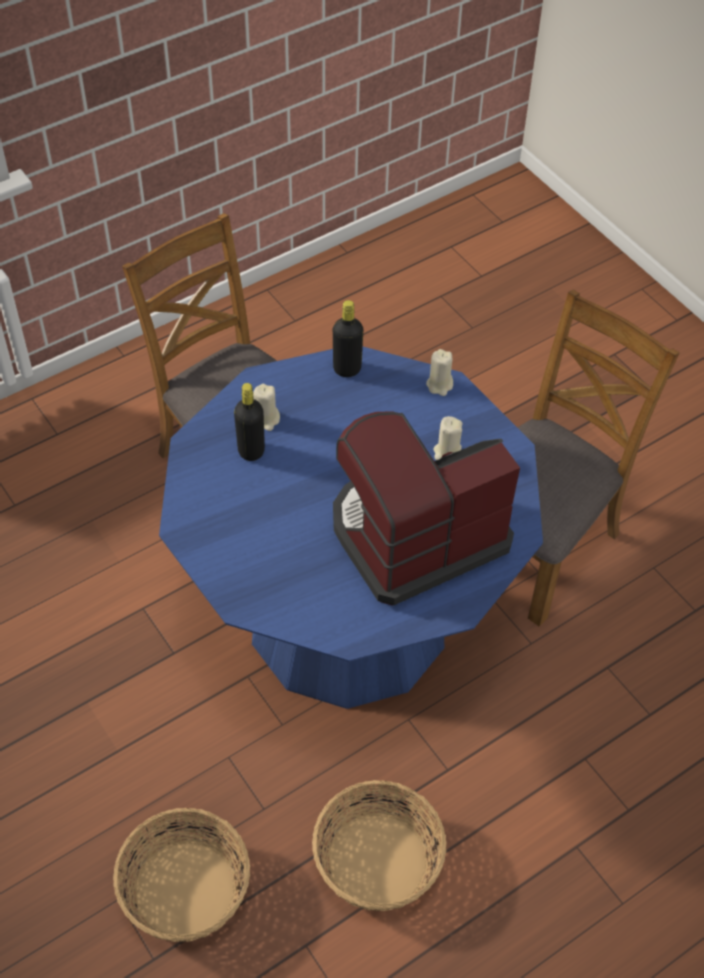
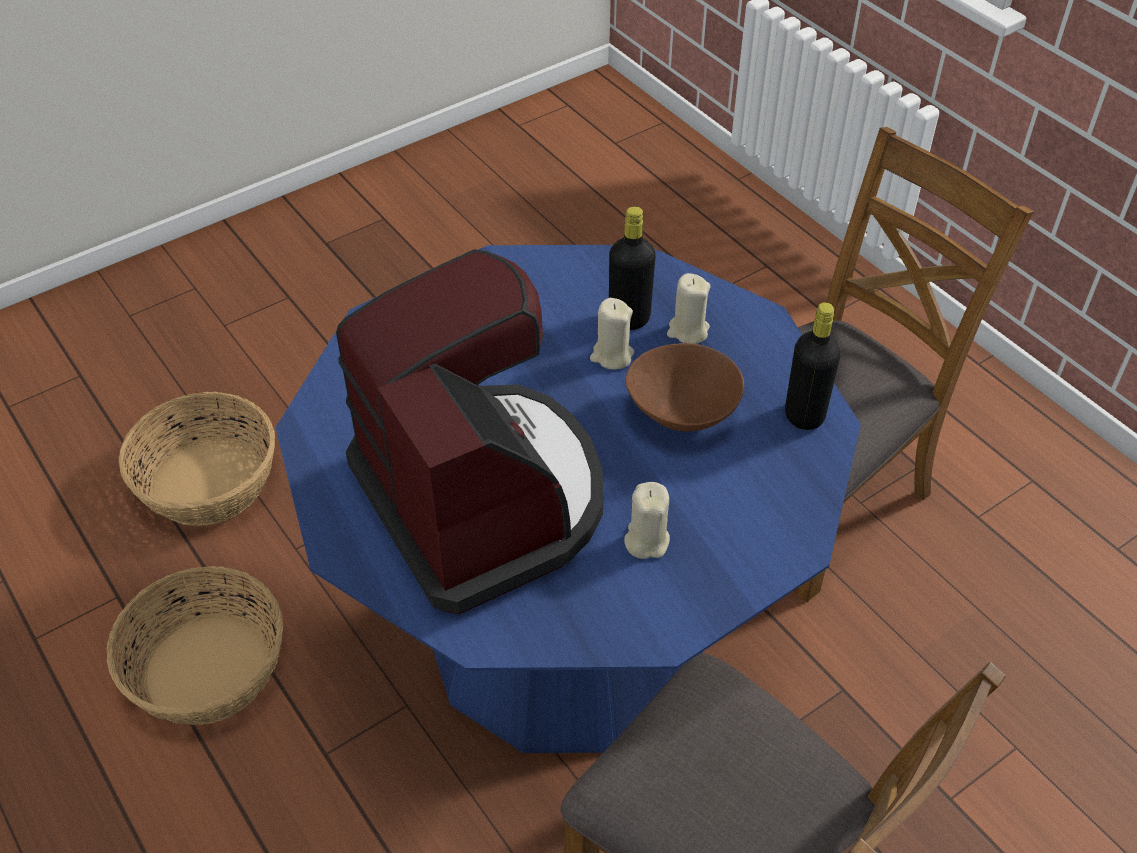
camera: 90 degrees right, 5 degrees down
(343, 429) = (681, 414): none -> brown bowl
(439, 385) = (792, 532): beige candle -> beige candle (612, 356)

